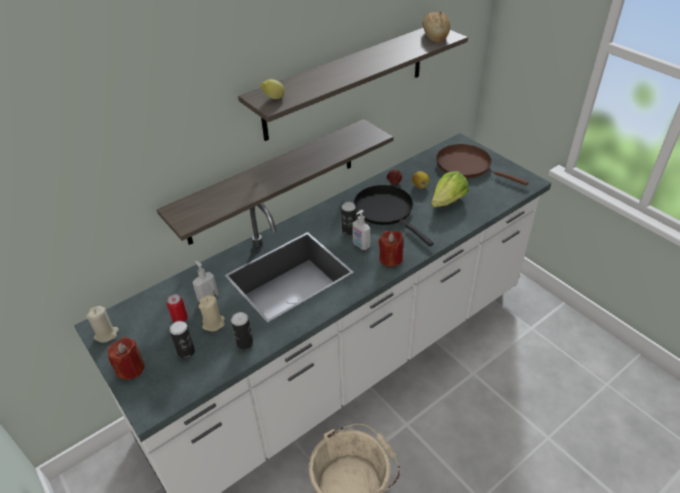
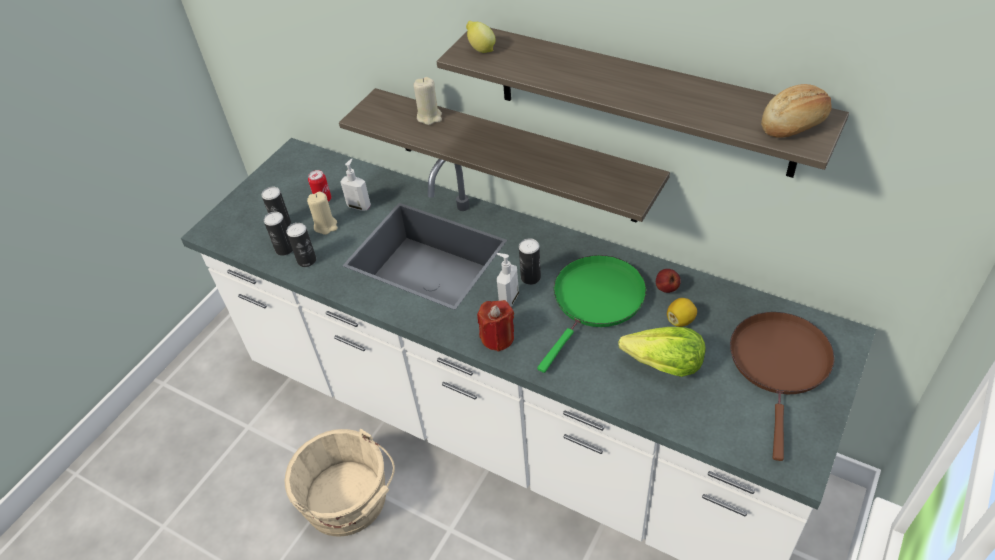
camera: 70 degrees right, 5 degrees up
(106, 334) = (286, 162): beige candle -> beige candle (429, 117)
(131, 368) = (251, 197): red candle -> none
(219, 355) = (284, 249): none -> can
(386, 211) = (596, 301): black frying pan -> green frying pan

